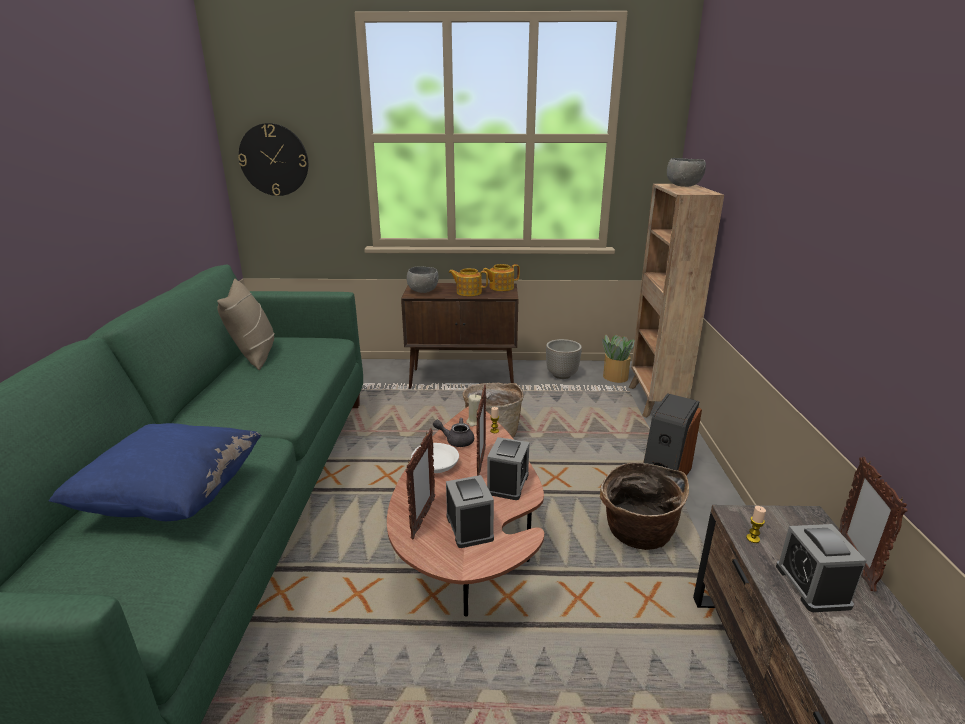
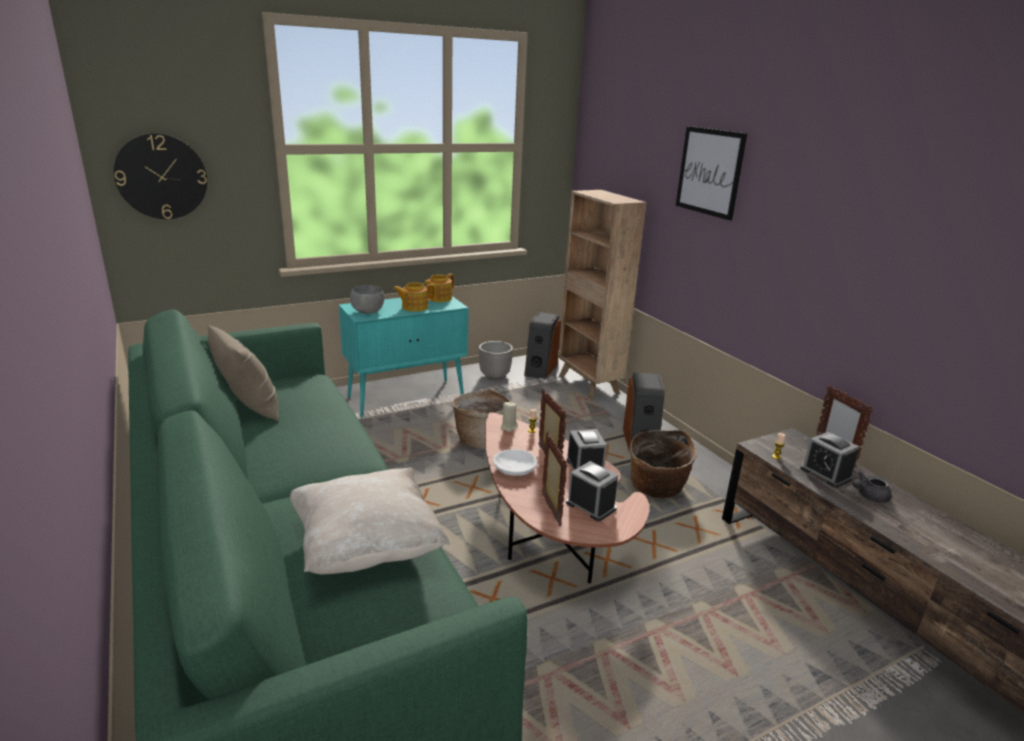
camera: 30 degrees left, 0 degrees up
(174, 499) = (367, 548): blue pillow -> beige pillow
(456, 440) = (509, 446): grey teapot -> grey teapot (868, 496)
(463, 379) = (407, 397): brown cabinet -> turquoise cabinet
(615, 377) = (540, 369): potted plant -> speaker
(683, 186) = (601, 193): grey bowl -> none
(783, 150) = (709, 172): none -> picture

